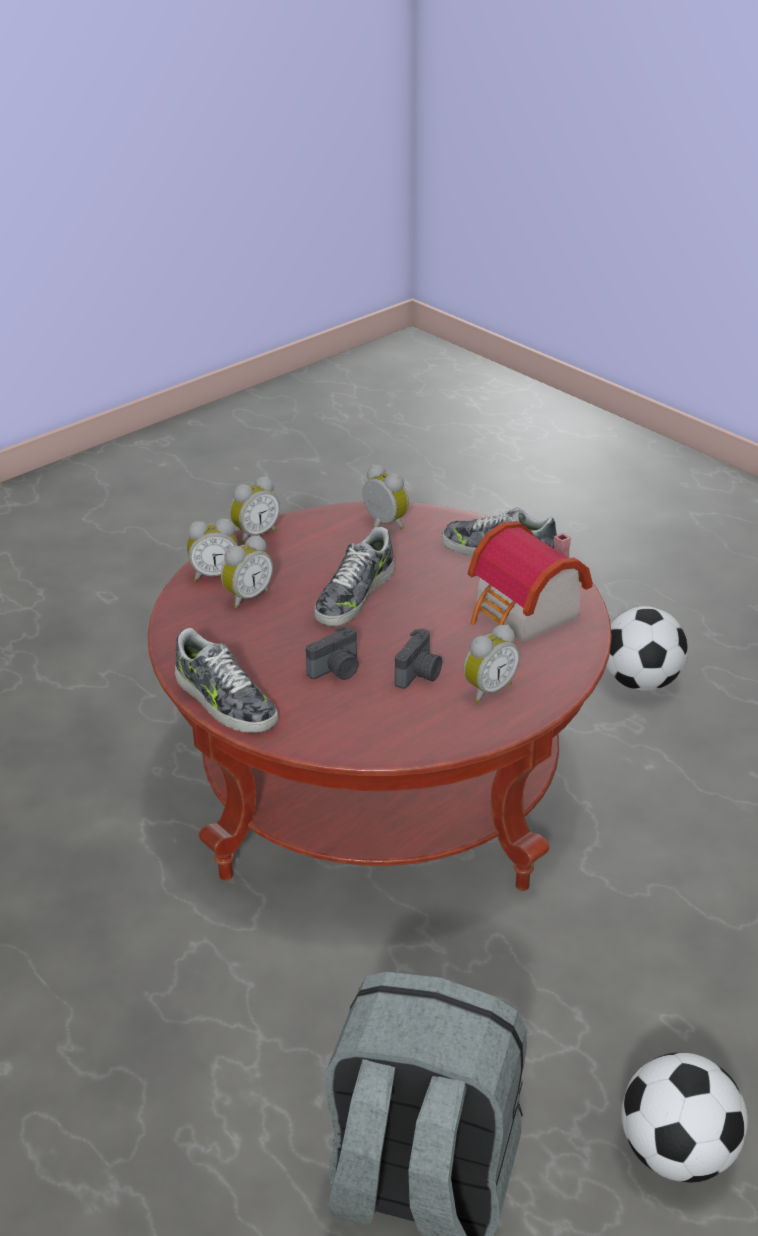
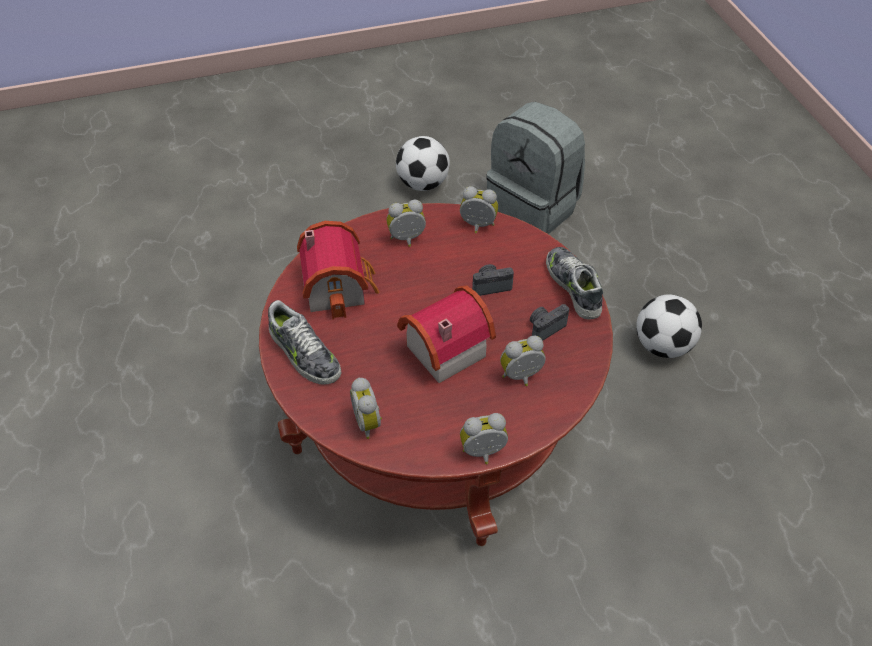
camera: 155 degrees left, 15 degrees up
(215, 574) = (537, 413): alarm clock -> alarm clock (477, 226)
(354, 595) = (441, 349): shoe -> toy house
(420, 674) = (440, 264): camera -> camera (544, 328)
(639, 682) = (197, 429): football -> football (662, 346)

